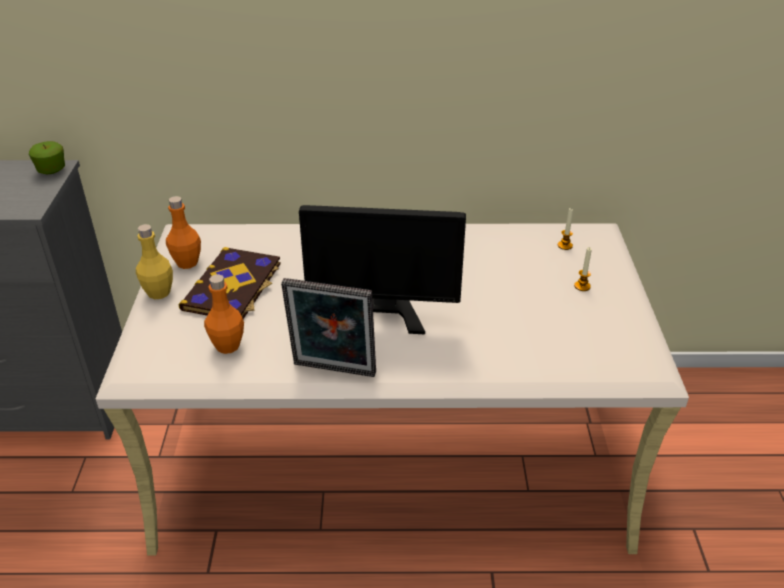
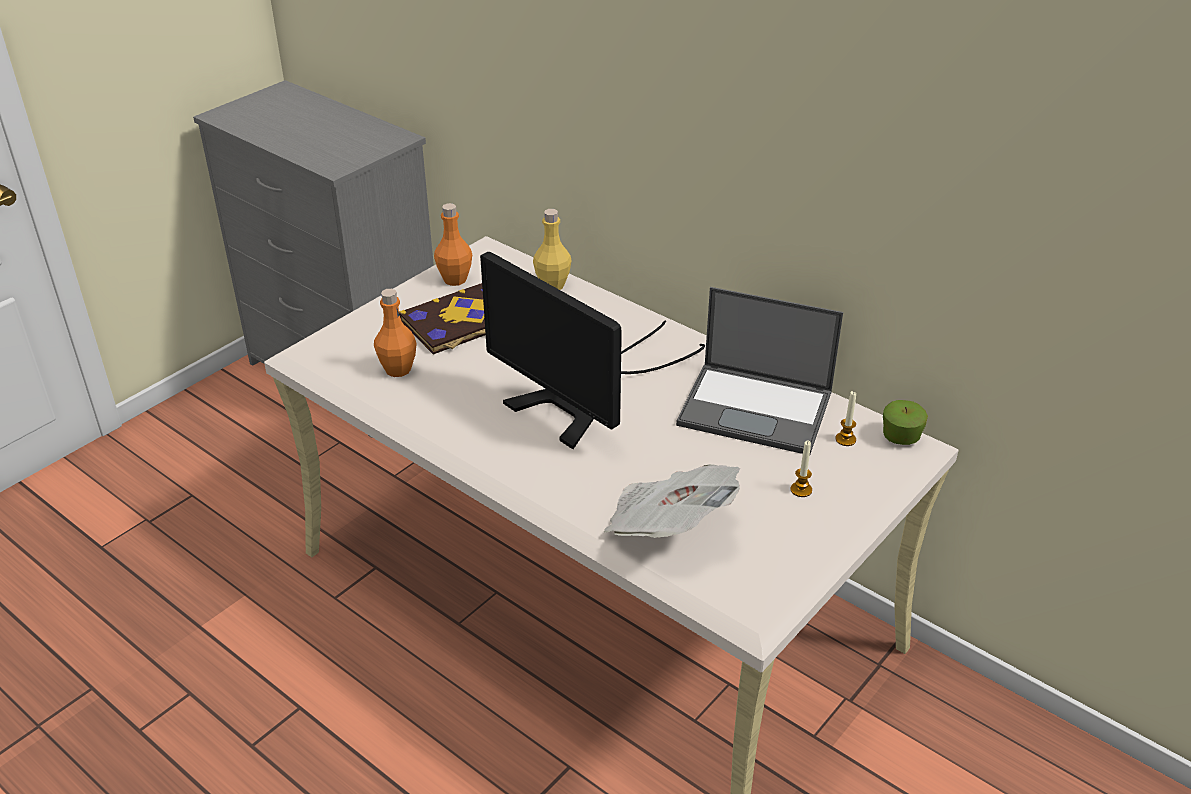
camera: 40 degrees right, 0 degrees up
(51, 170) = (393, 139): apple -> apple (900, 437)
(159, 292) = (401, 295): yellow bottle -> yellow bottle (552, 285)
(333, 372) = (451, 438): picture frame -> none
(496, 252) = (757, 408): none -> laptop
(544, 349) = (668, 526): none -> newspaper

